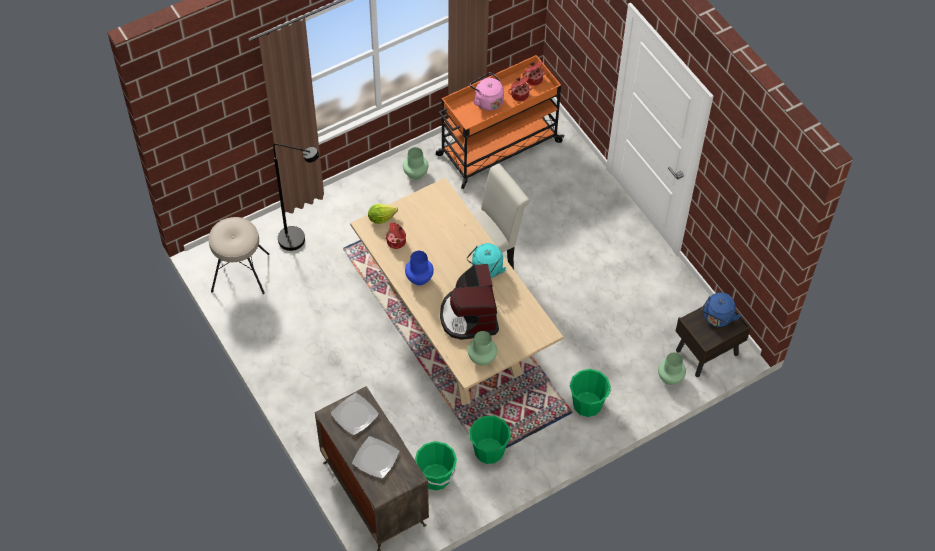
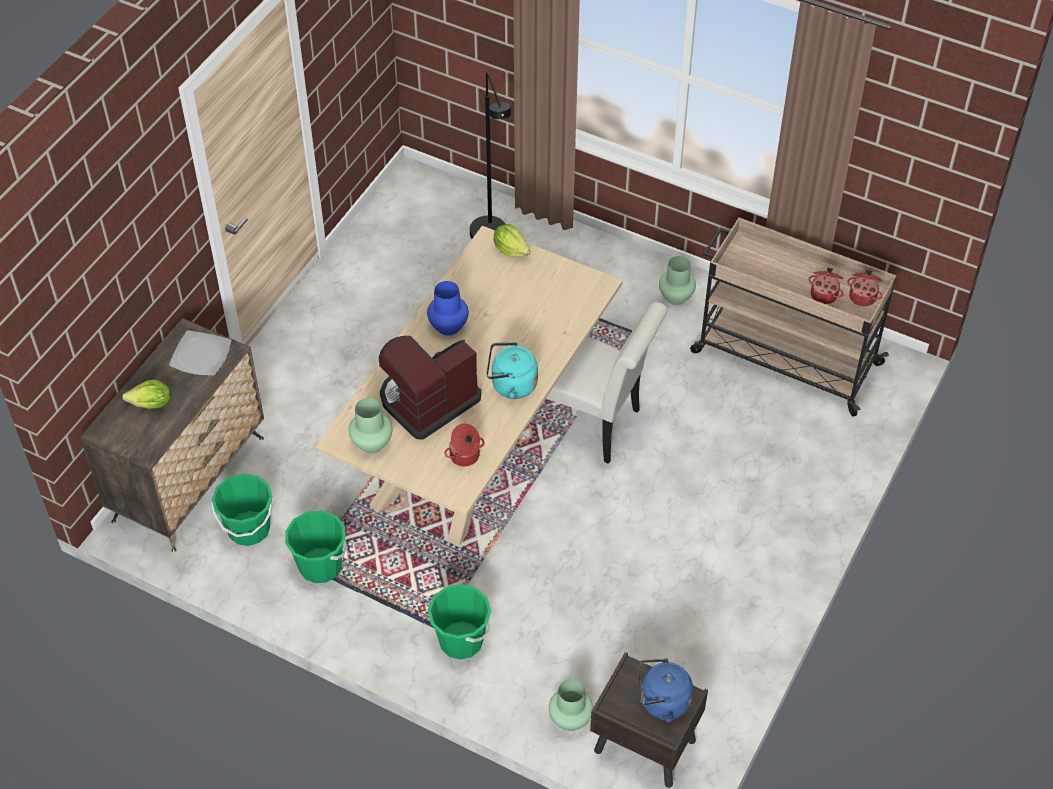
camera: 60 degrees right, 5 degrees down
(240, 272) = (409, 212): beige stool -> none
(376, 458) = (151, 404): plate -> lettuce
(397, 241) = (487, 280): cooking pot -> cooking pot (465, 456)
(487, 101) = (783, 268): pink kettle -> none
(497, 149) = (784, 357): orange cart -> beige cart

